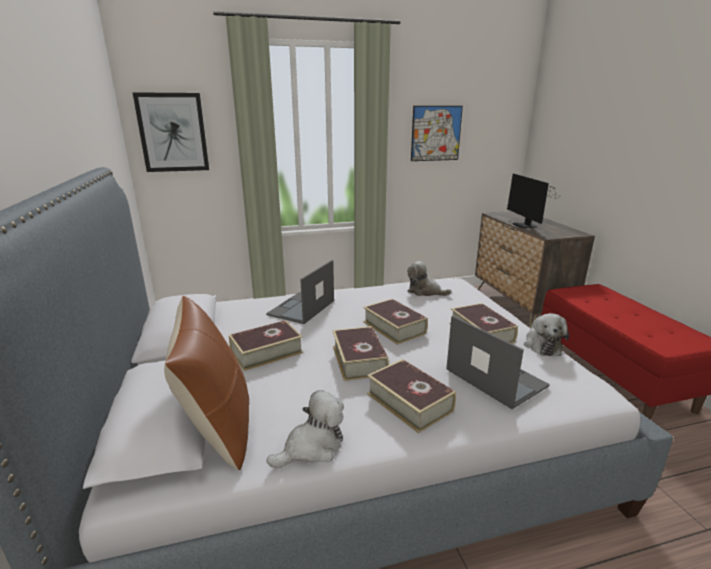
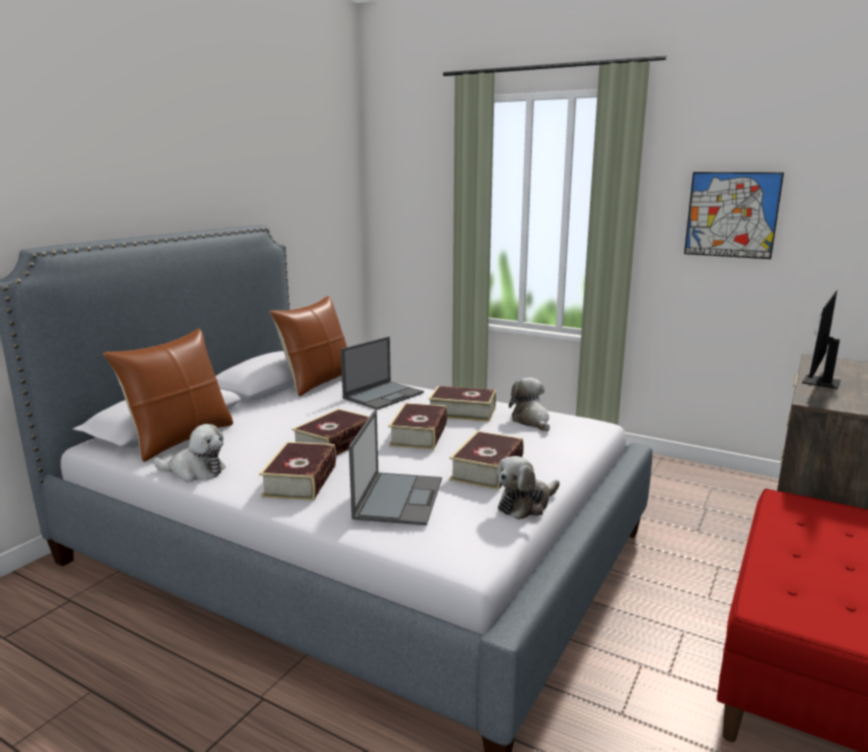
camera: 45 degrees right, 5 degrees down
(173, 132) = (402, 199): picture -> none
(223, 317) = (317, 382): none -> brown pillow
(266, 352) = (291, 413): book -> book (462, 412)
(301, 308) = (384, 395): laptop -> laptop turned 150 degrees clockwise

